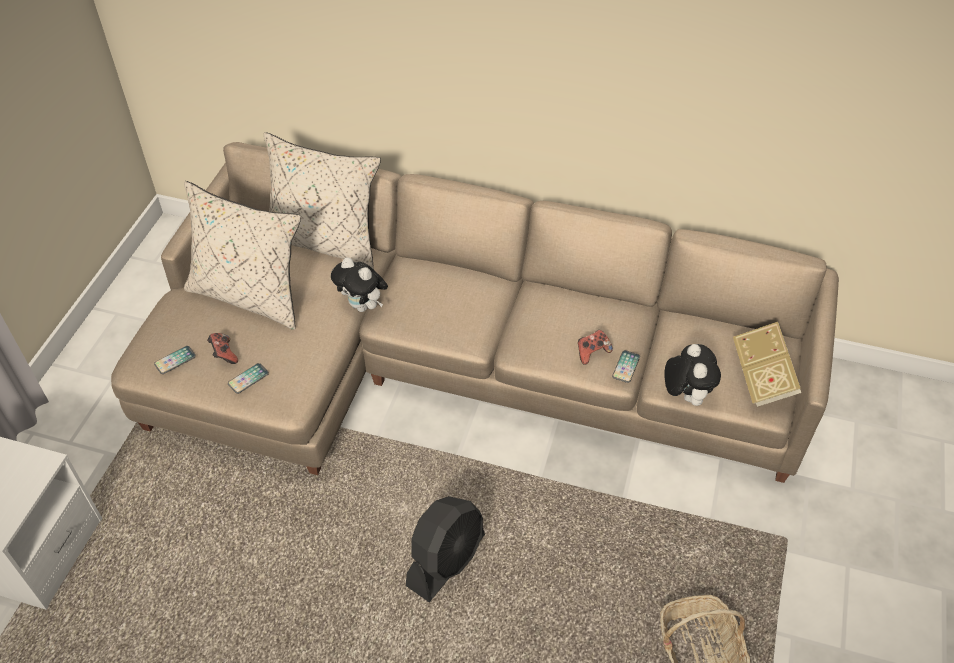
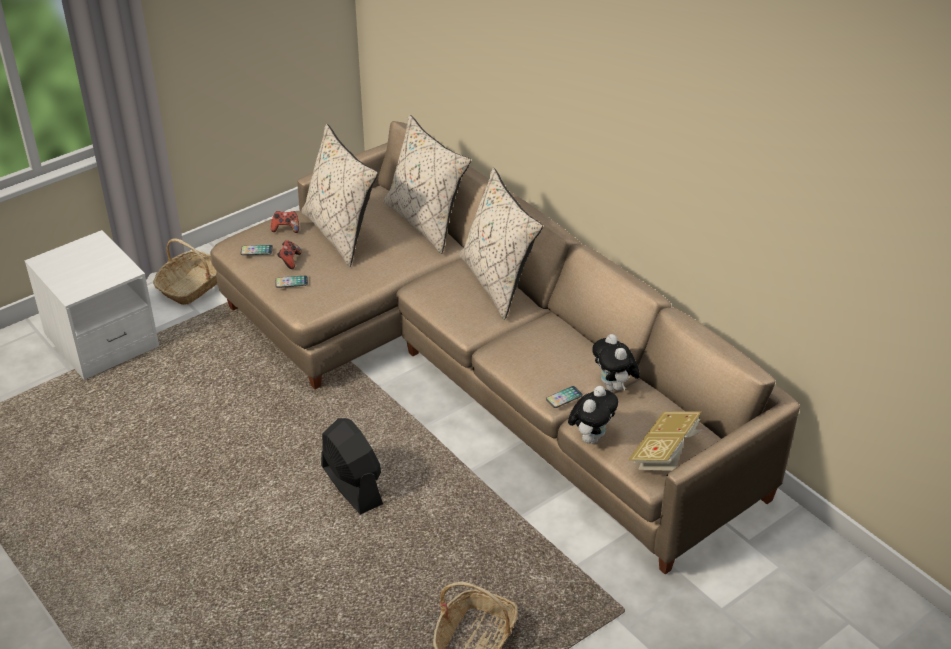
camera: 35 degrees right, 10 degrees down
(77, 426) = (191, 286): none -> basket
(363, 306) = (412, 274): plush toy -> plush toy (614, 387)
(446, 560) = (351, 485): black fan -> black fan turned 105 degrees counterclockwise
(455, 275) = (498, 282): none -> beige pillow
(592, 352) = (546, 376): game controller -> game controller (286, 229)

